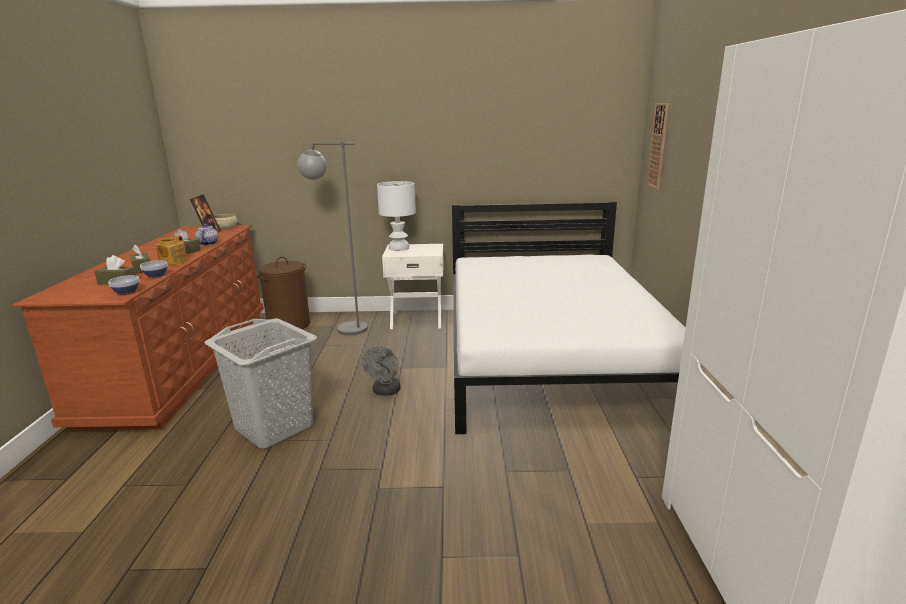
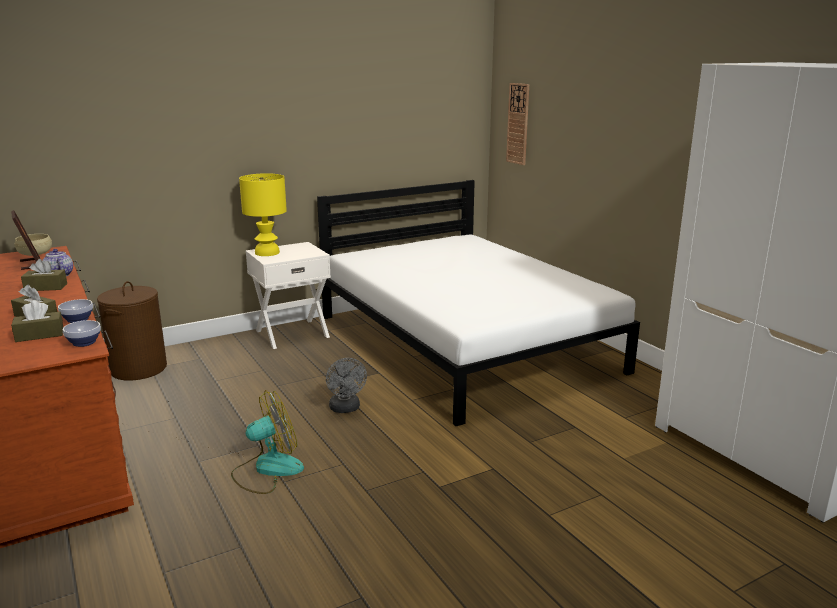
camera: 30 degrees left, 0 degrees up
(172, 262) = (61, 302): teapot -> none
(274, 426) = (267, 469): grey laundry basket -> fan
(342, 328) = (214, 359): grey floor lamp -> none
(399, 248) = (268, 252): white table lamp -> yellow table lamp

